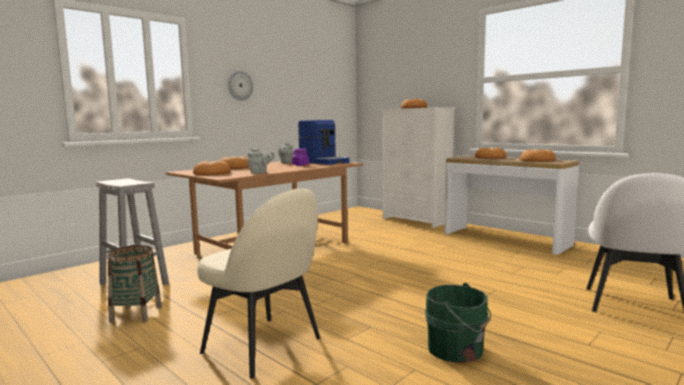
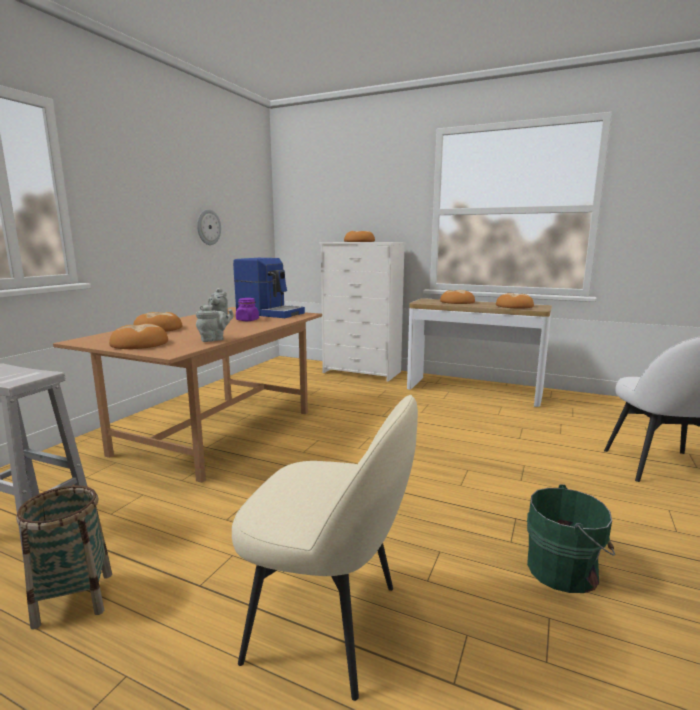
camera: 20 degrees left, 5 degrees up
(240, 85) = (139, 207): wall clock -> wall clock (208, 227)

